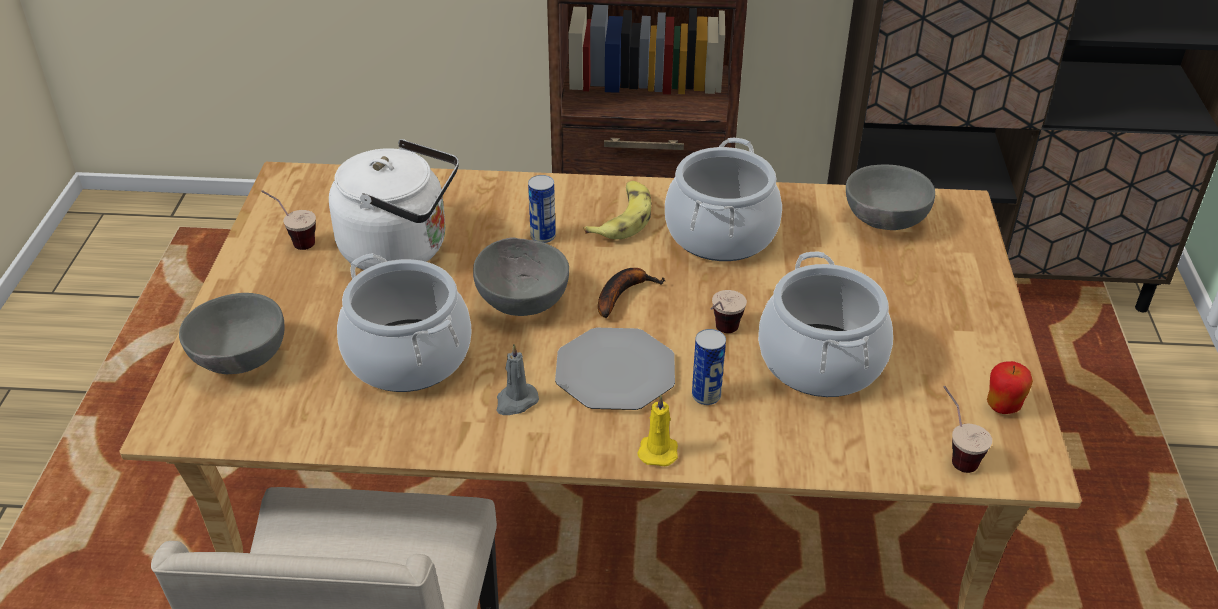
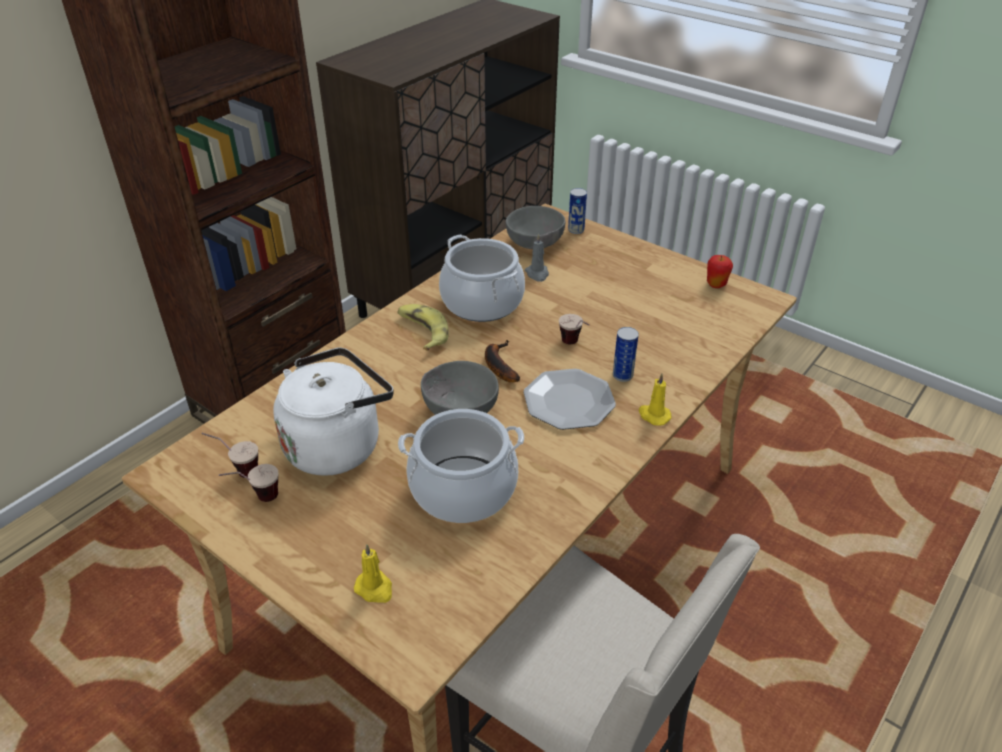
camera: 55 degrees left, 0 degrees up
(238, 361) = (375, 589): grey bowl -> yellow candle
(515, 401) = (558, 456): grey candle -> grey candle (537, 274)
(543, 236) = (401, 372): can -> can (576, 230)
(820, 361) = (631, 322): cooking pot -> none
(954, 453) = (737, 315): cup -> cup (237, 470)

